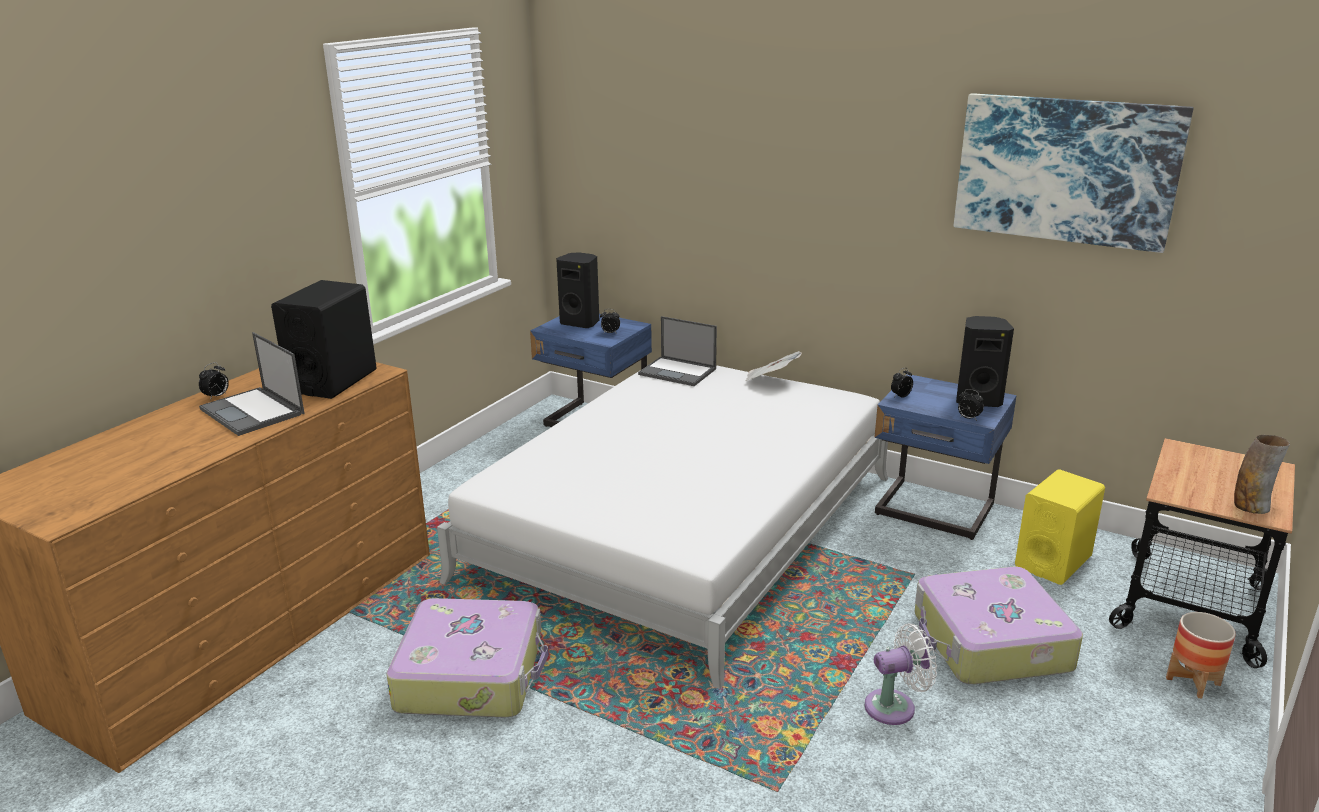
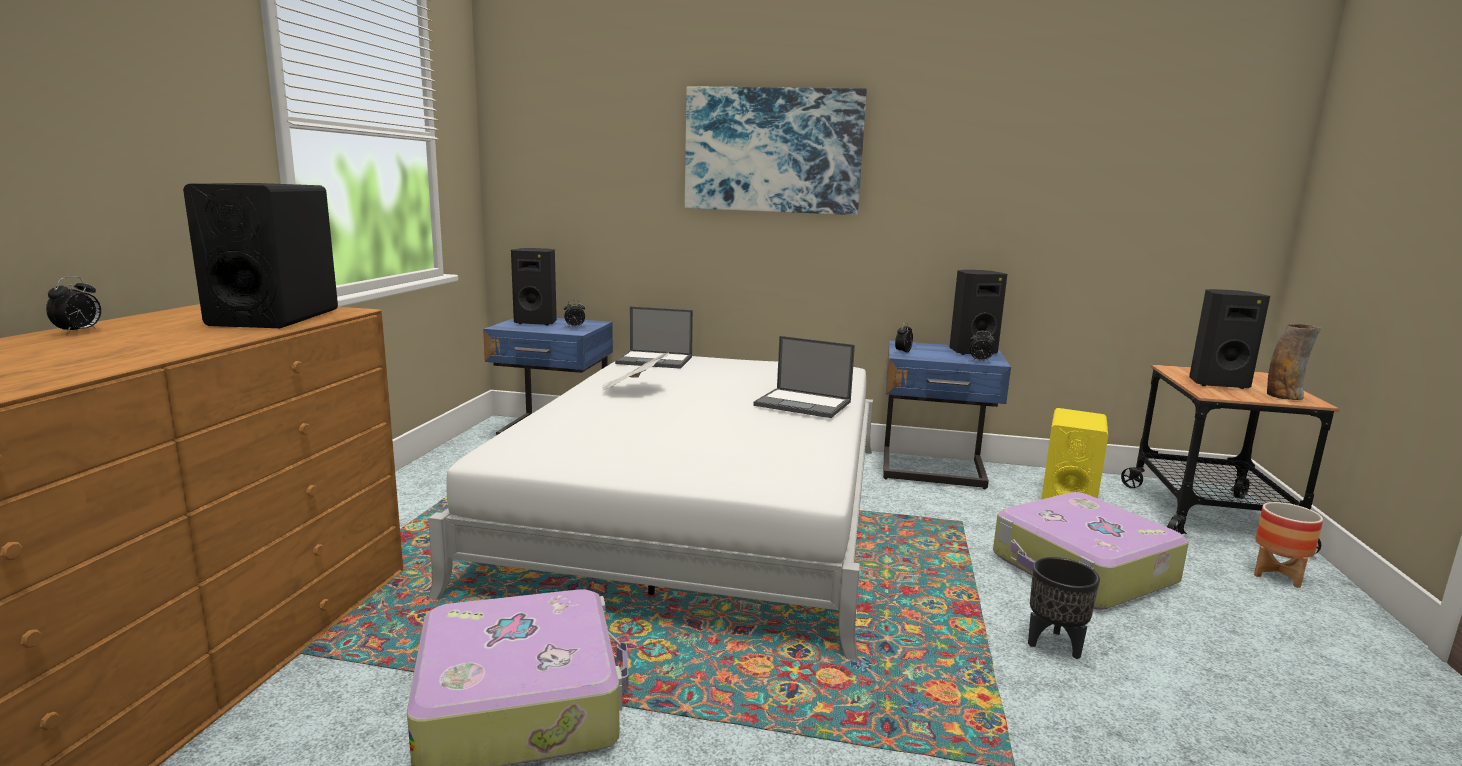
camera: 20 degrees left, 10 degrees down
(253, 412) = (150, 340): laptop -> laptop (804, 404)
(771, 380) = (753, 361): newspaper -> newspaper (632, 390)
(895, 706) = (1053, 644): white fan -> black planter
(1065, 170) = (1038, 124): picture -> picture (773, 150)
(1199, 478) = (1216, 383): none -> black speaker

